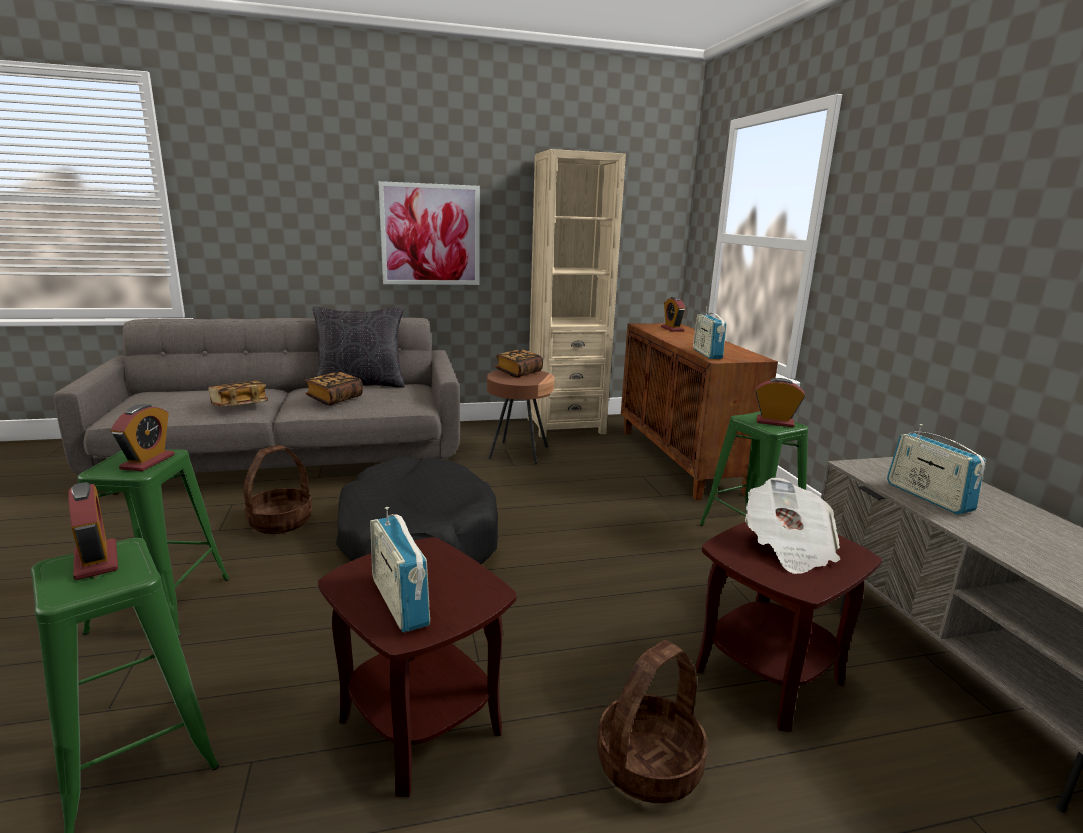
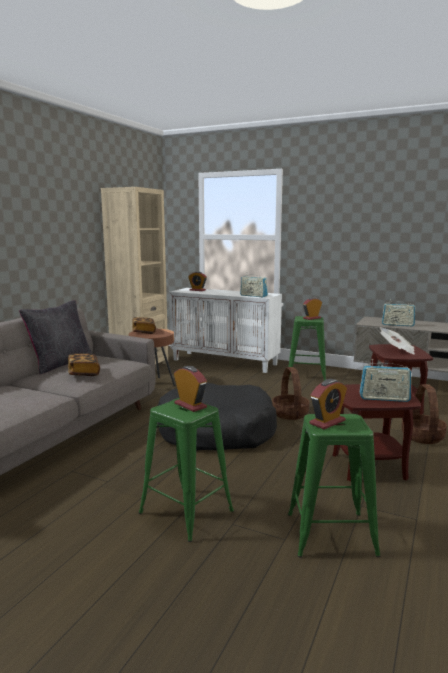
camera: 50 degrees left, 5 degrees down
(96, 561) = (327, 422): alarm clock -> alarm clock turned 135 degrees clockwise
(239, 405) = (36, 395): book -> none
(280, 521) = (129, 460): basket -> basket (289, 414)
(430, 235) = (50, 246): picture -> none
(681, 460) = (225, 362): brown cabinet -> white cabinet

